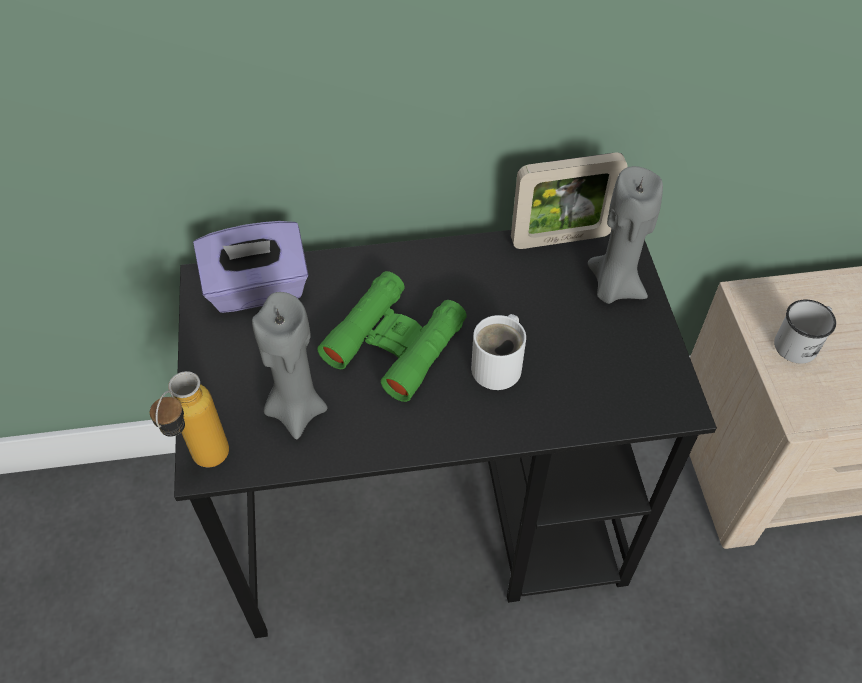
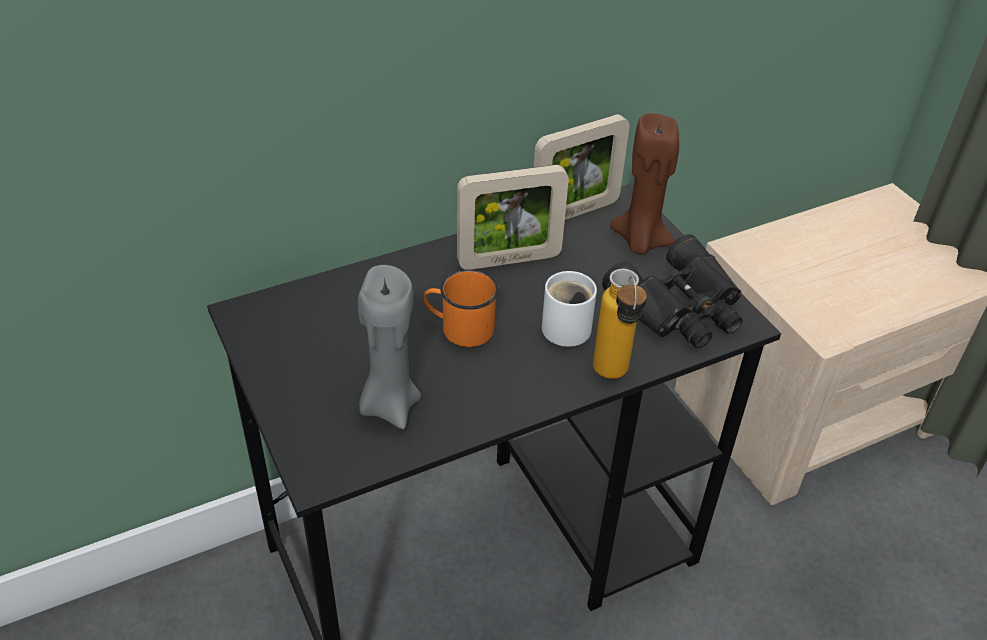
camera: 20 degrees left, 10 degrees down
(205, 466) = (317, 476): bottle -> bottle (612, 379)
(258, 289) = (300, 310): purple tissue box -> none
(394, 343) = (459, 328): green binoculars -> orange mug
(472, 279) = (509, 260): none -> picture frame
(613, 287) = (640, 241): grey candle -> brown candle
(622, 373) = (681, 308): none -> black binoculars
(800, 343) = (797, 276): white mug -> none

